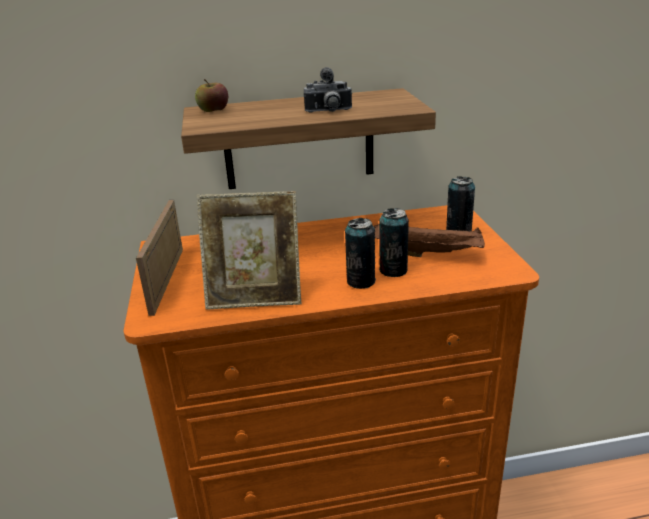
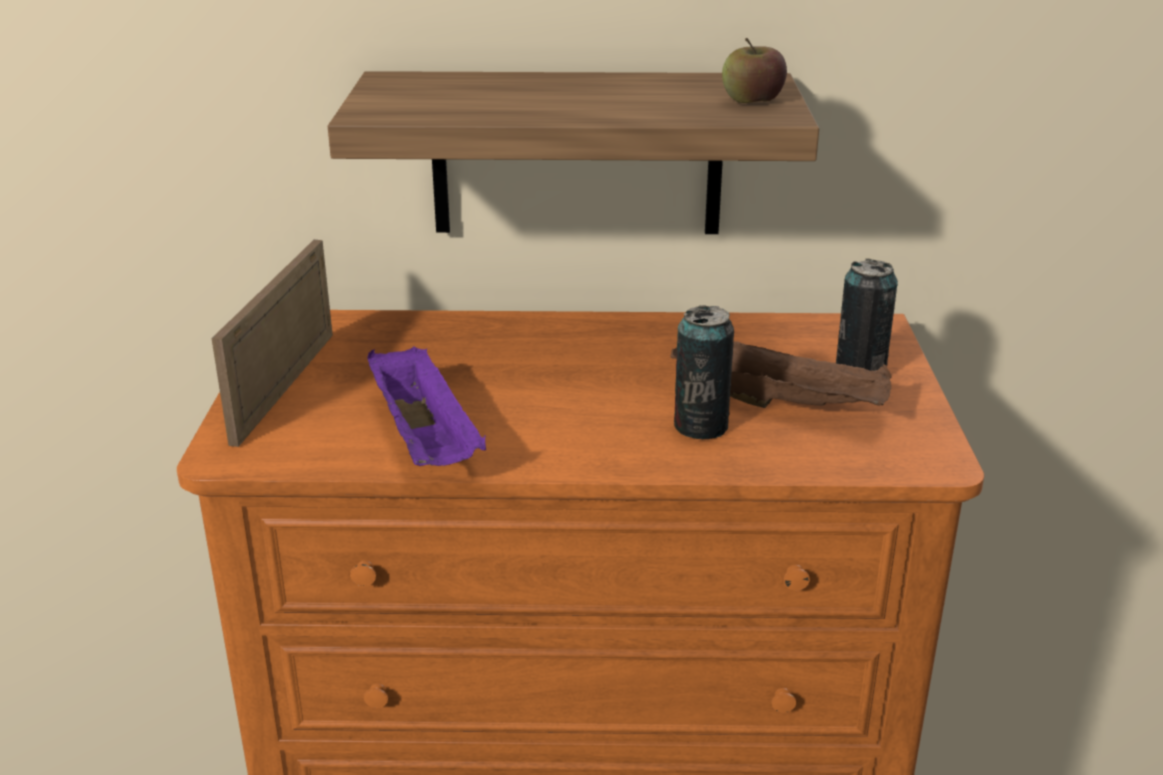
camera: 10 degrees right, 0 degrees up
(213, 110) = (411, 83): apple -> apple (752, 101)
(255, 297) = (426, 440): picture frame -> purple tray
(329, 111) = (616, 107): camera -> none
(360, 281) = (630, 438): can -> none

